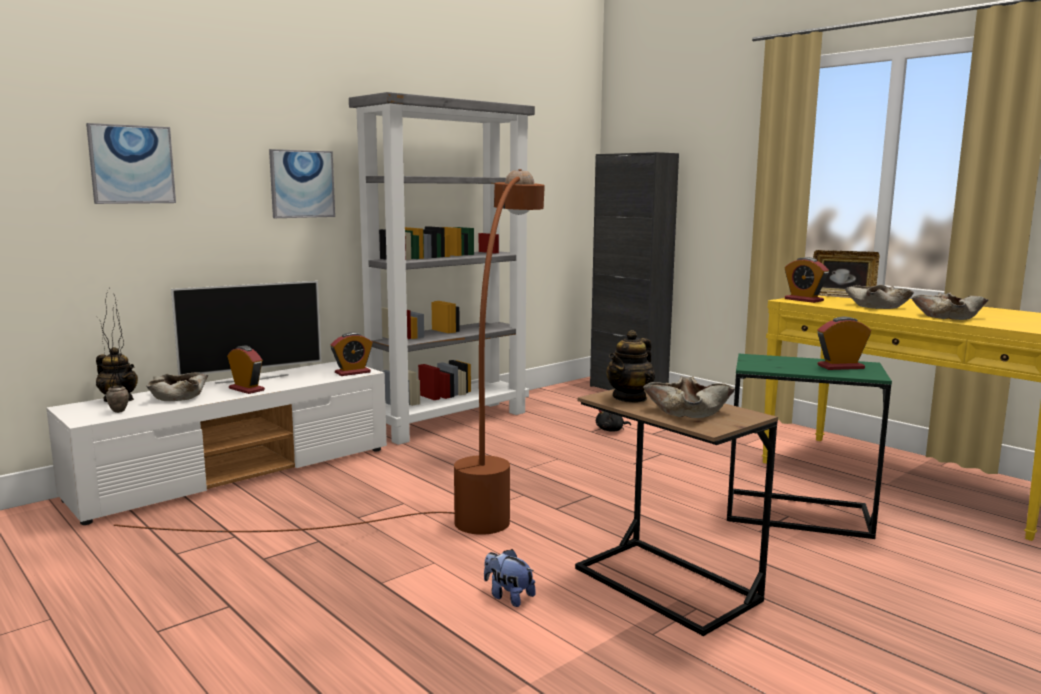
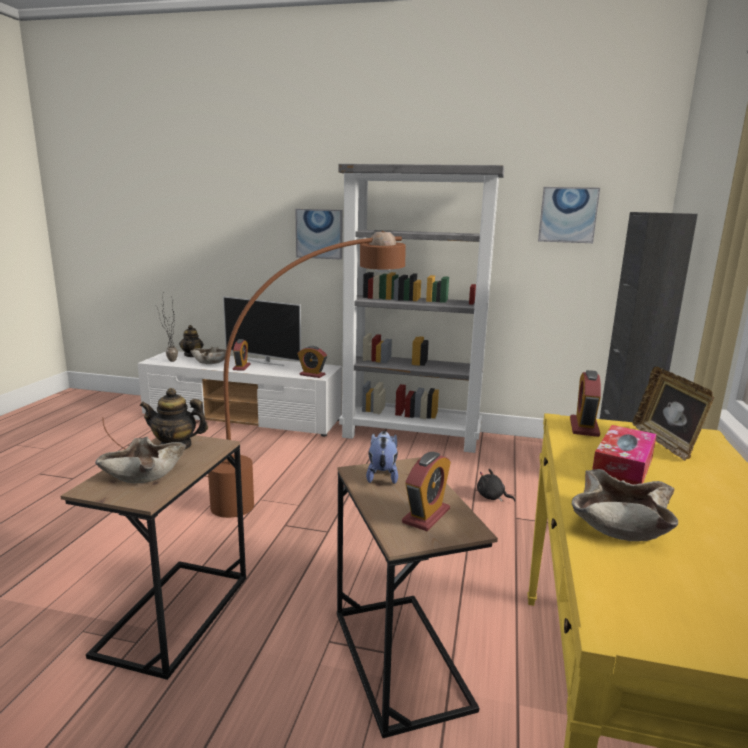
camera: 55 degrees right, 5 degrees up
(132, 164) = (214, 218): picture -> picture (568, 215)
(508, 596) = (119, 552): plush toy -> plush toy (382, 475)
(797, 514) = (399, 658): green side table -> brown side table
(840, 367) = (426, 516): alarm clock -> alarm clock turned 75 degrees clockwise
(876, 306) = (622, 468): beige bowl -> tissue box

